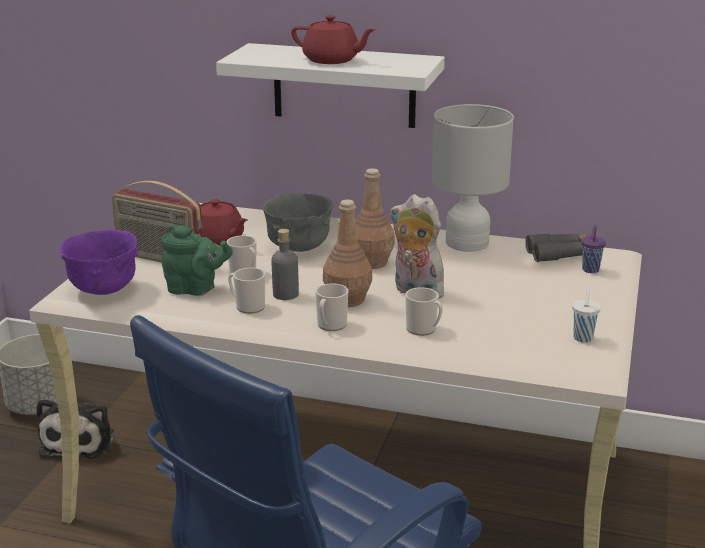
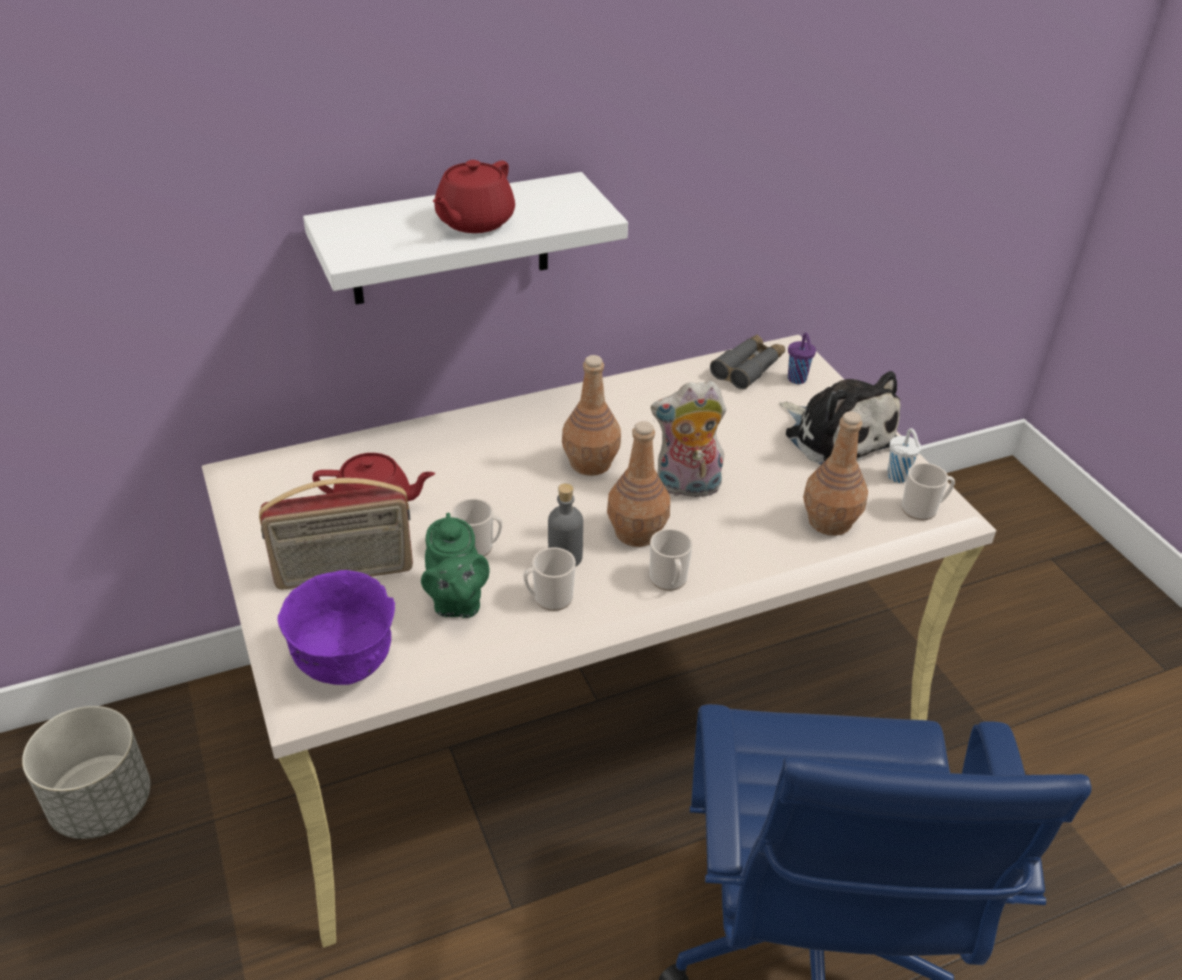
camera: 40 degrees left, 15 degrees up
(80, 441) = (218, 824): plush toy -> plush toy (836, 436)
(195, 289) = (456, 602): green teapot -> green teapot turned 105 degrees clockwise
(298, 248) = (486, 477): grey bowl -> none
(332, 60) = (473, 222): red teapot -> red teapot turned 135 degrees clockwise
(424, 329) = (759, 538): mug -> mug (923, 509)
(468, 243) = (647, 390): grey table lamp -> none
(488, 340) = (830, 522): none -> brown bottle

